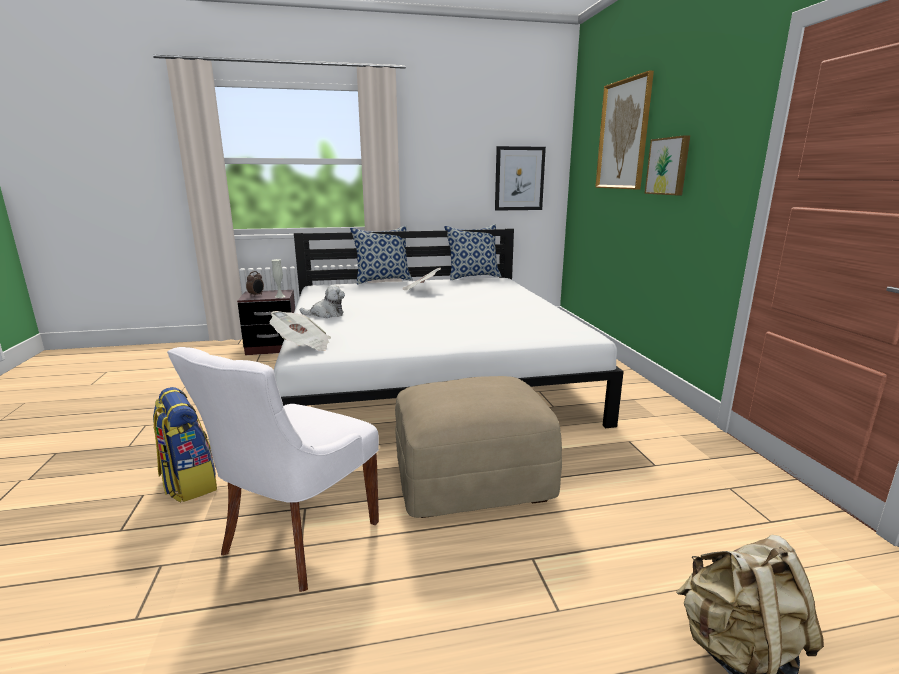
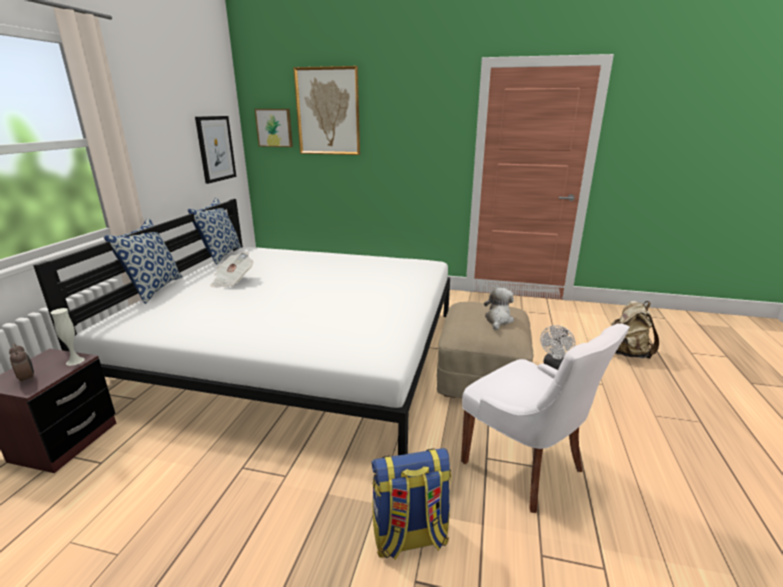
camera: 65 degrees left, 5 degrees up
(303, 345) = (360, 357): newspaper -> none
(326, 314) = (257, 335): plush toy -> plush toy (498, 320)
(566, 544) = (555, 366): none -> white fan
(668, 166) = (390, 138): picture -> picture (274, 127)

